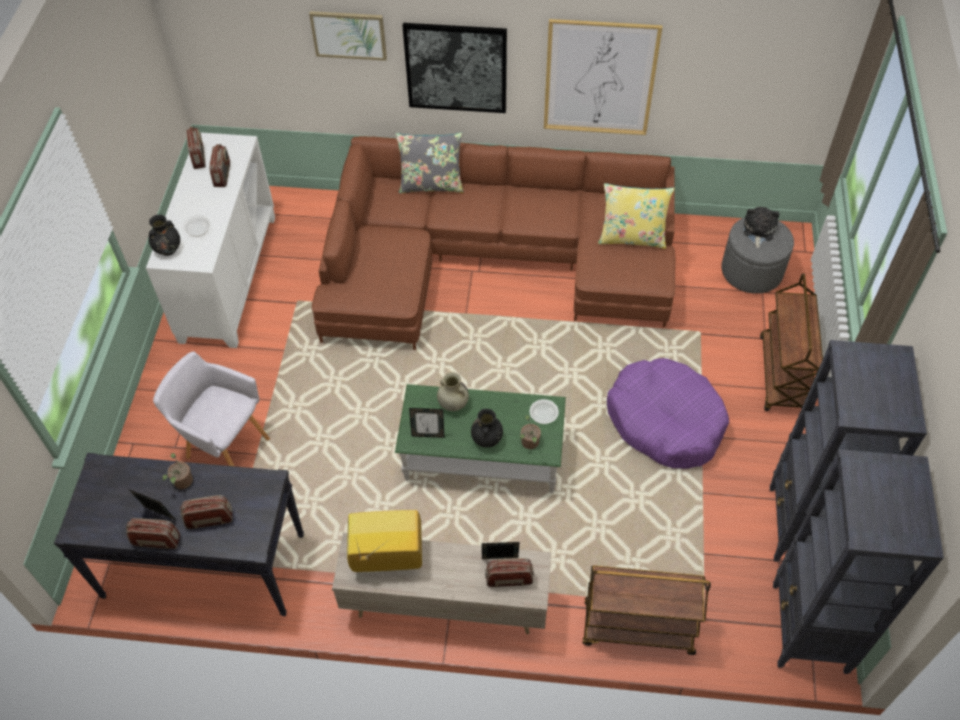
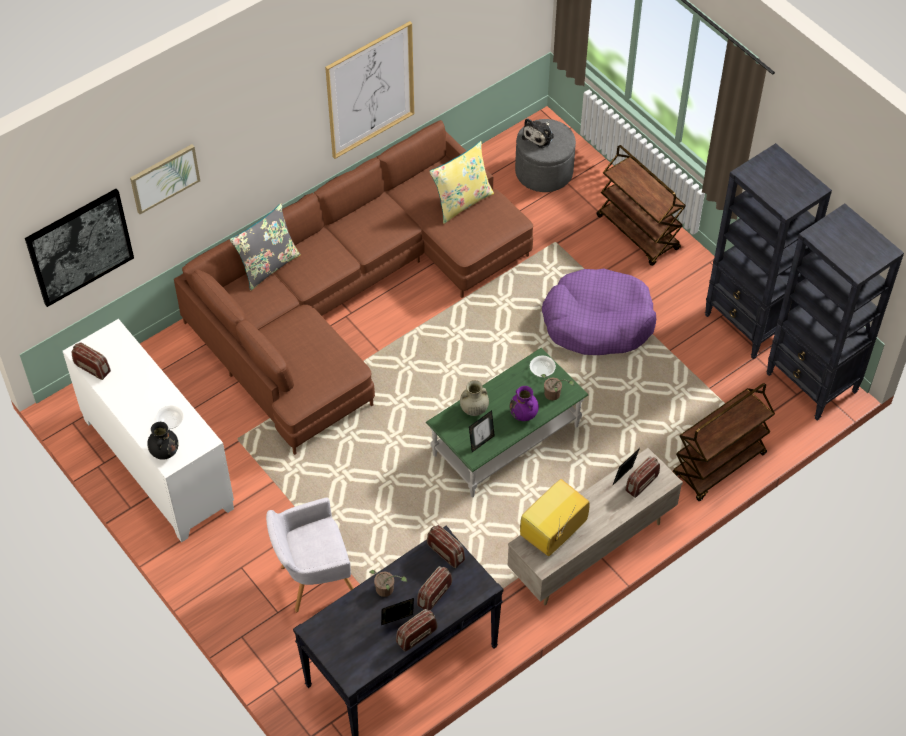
camera: 45 degrees left, 0 degrees up
(222, 175) = (132, 367): radio -> radio (446, 552)
(456, 67) = (256, 151): picture -> picture (79, 246)
(487, 440) = (523, 415): black vase -> purple vase
(758, 231) = (539, 136): plush toy -> plush toy turned 120 degrees counterclockwise

